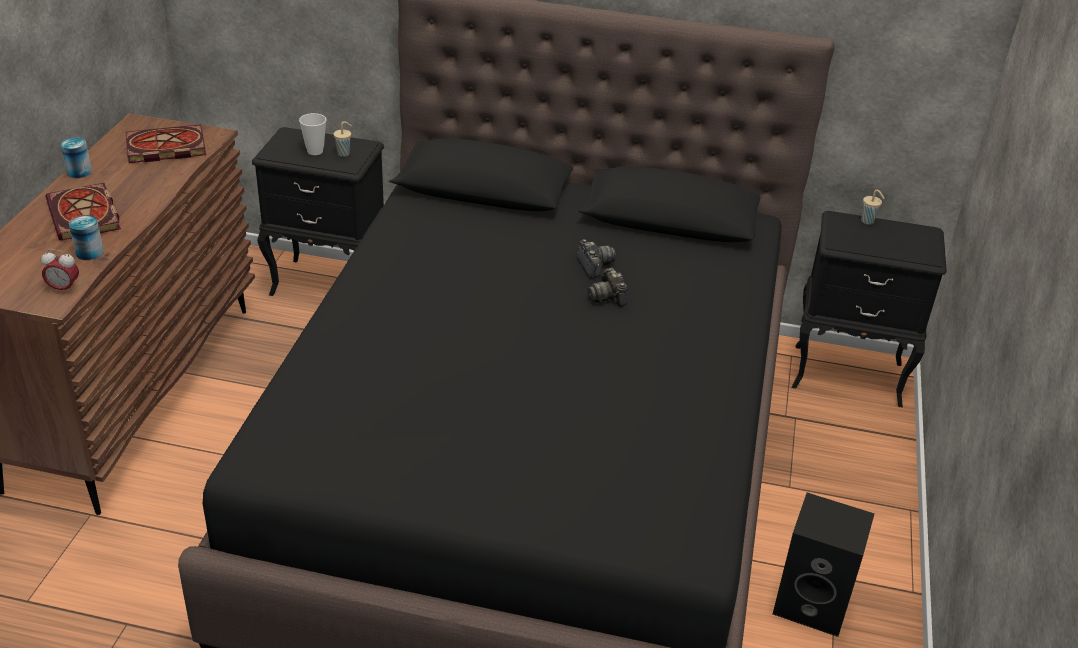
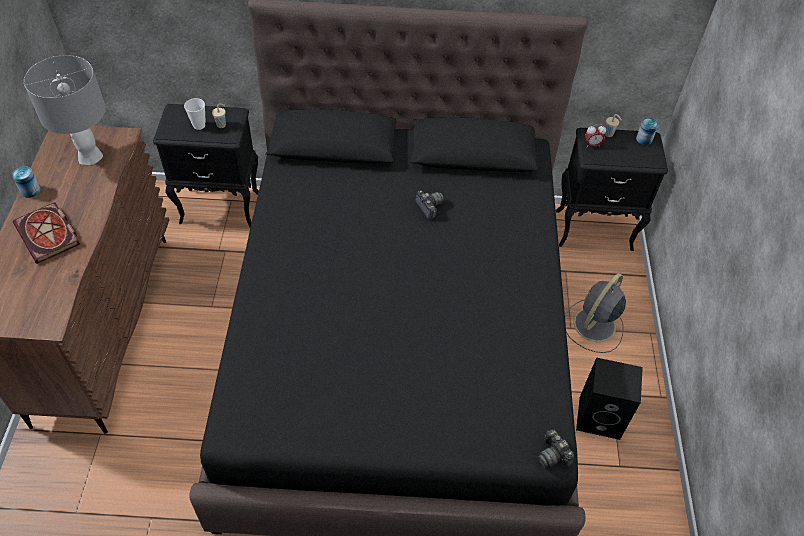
camera: 10 degrees left, 15 degrees up
(64, 289) = (54, 310): alarm clock -> alarm clock (592, 145)
(89, 252) = (63, 271): can -> can (644, 139)
(164, 148) = (90, 156): book -> grey table lamp
(607, 297) = (444, 235): camera -> camera (553, 455)
(824, 489) = (593, 326): none -> grey fan

